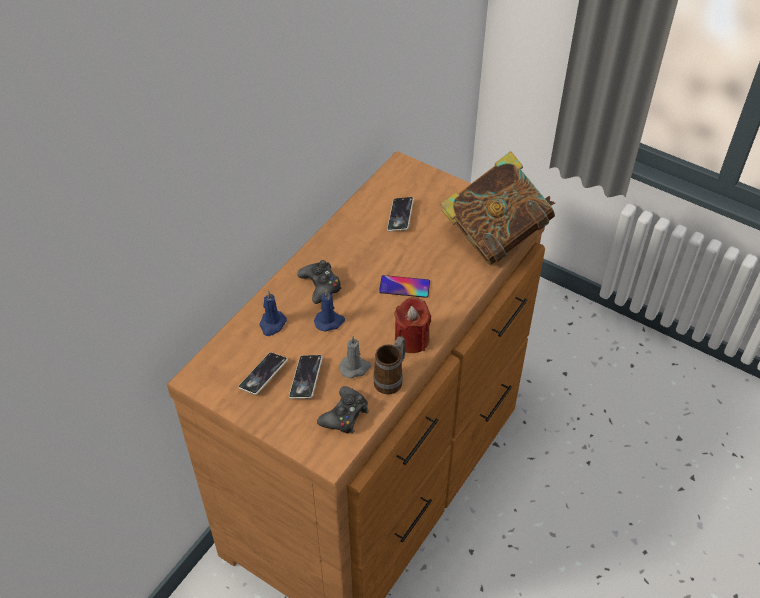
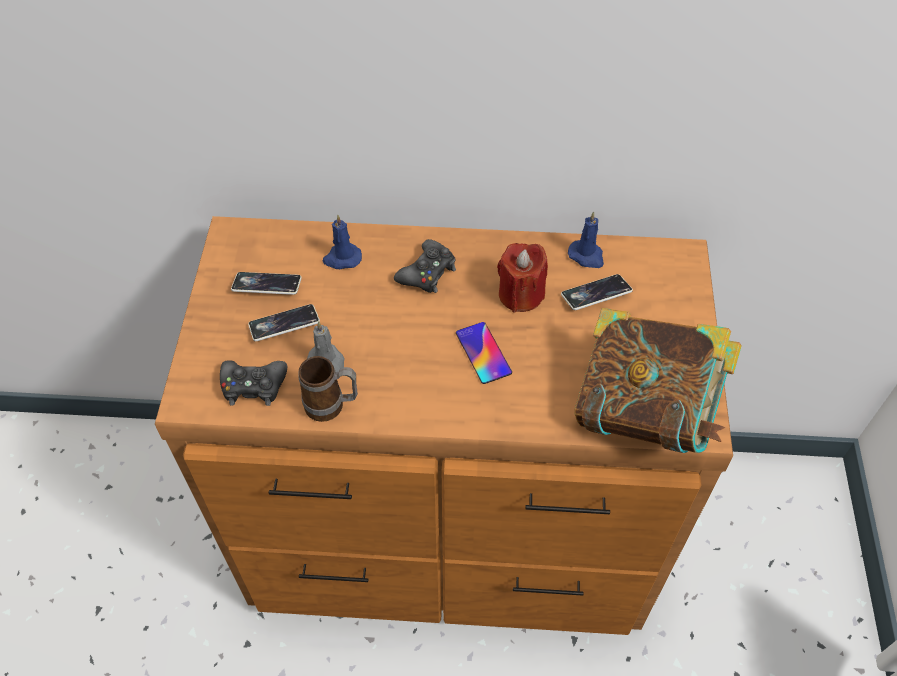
camera: 60 degrees right, 5 degrees up
(329, 321) = (379, 307): blue candle -> blue candle (587, 256)
(411, 339) = (404, 399): red candle -> red candle (520, 294)

